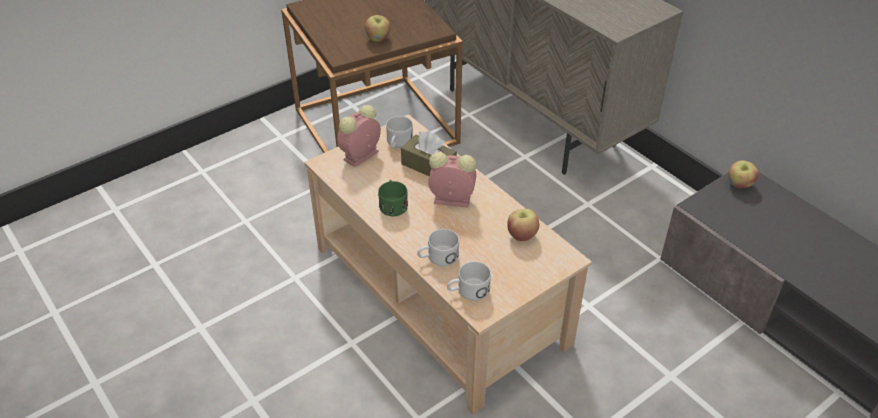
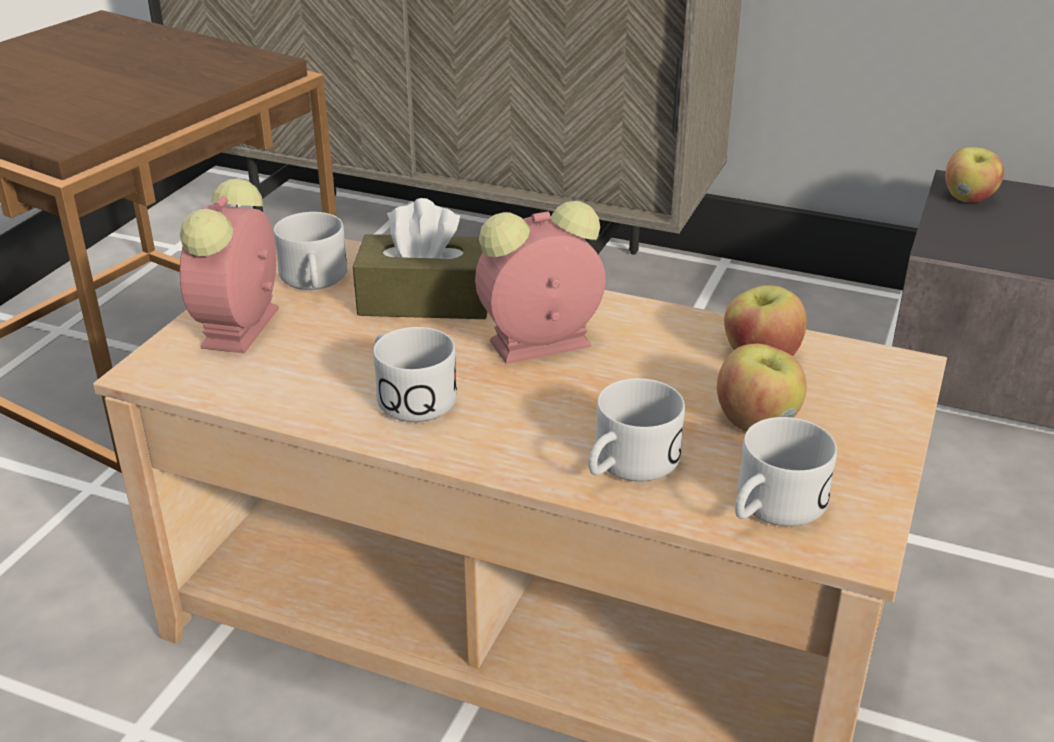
camera: 30 degrees left, 10 degrees down
(378, 39) = (135, 97): apple -> apple (756, 421)
(393, 204) = (408, 395): green mug -> white mug

